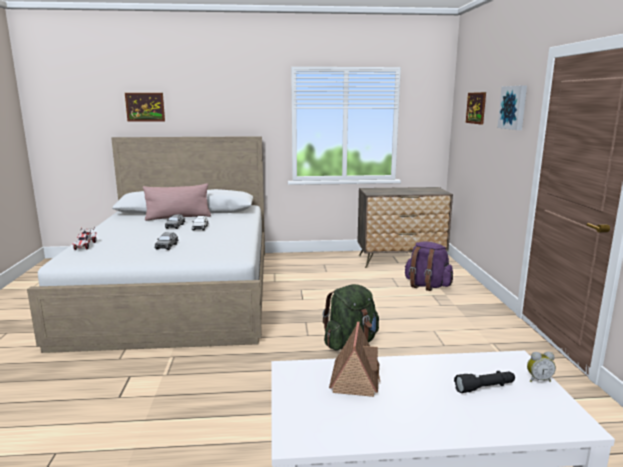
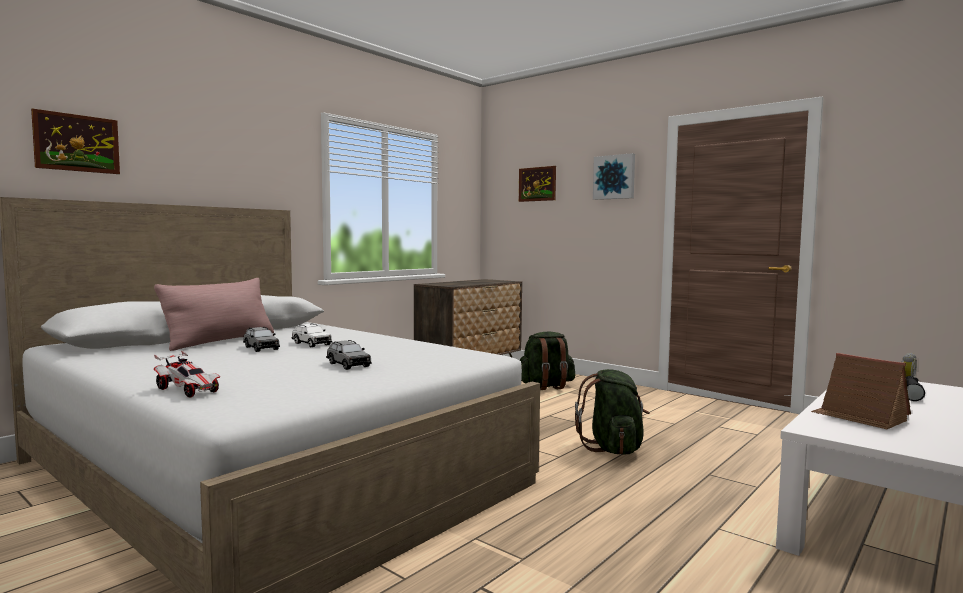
camera: 45 degrees left, 10 degrees down
(426, 286) = (546, 386): purple backpack -> green backpack

